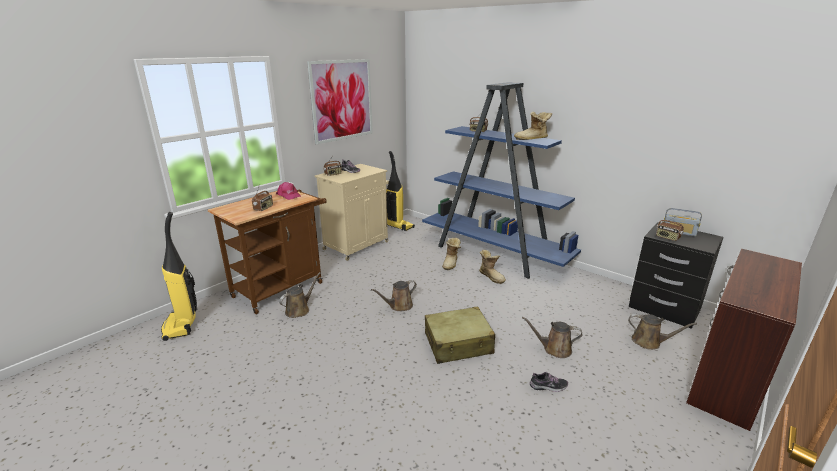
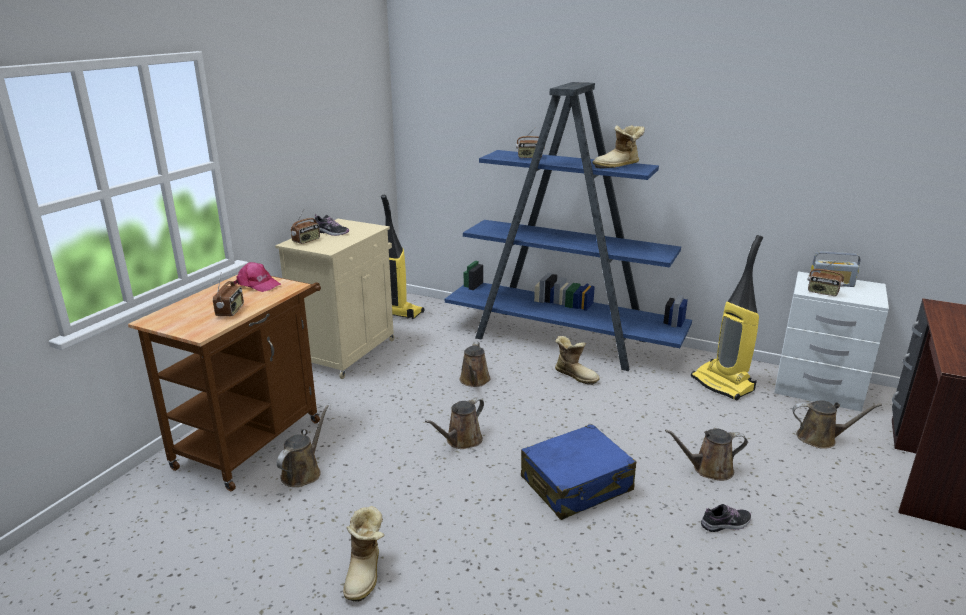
camera: 15 degrees left, 0 degrees up
(181, 326) = (103, 534): vacuum cleaner -> vacuum cleaner (723, 384)
(342, 100) = (308, 118): picture -> none
(425, 271) = (474, 381): none -> brown watering can
(451, 263) = (508, 363): boot -> boot (366, 573)
(458, 344) = (576, 484): beige suitcase -> blue suitcase
(664, 308) = (817, 389): black nightstand -> white nightstand

